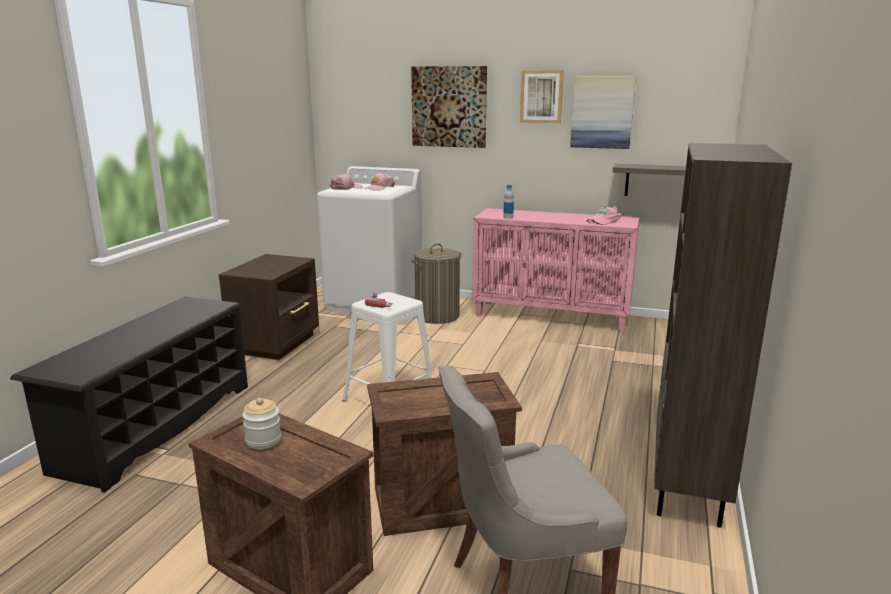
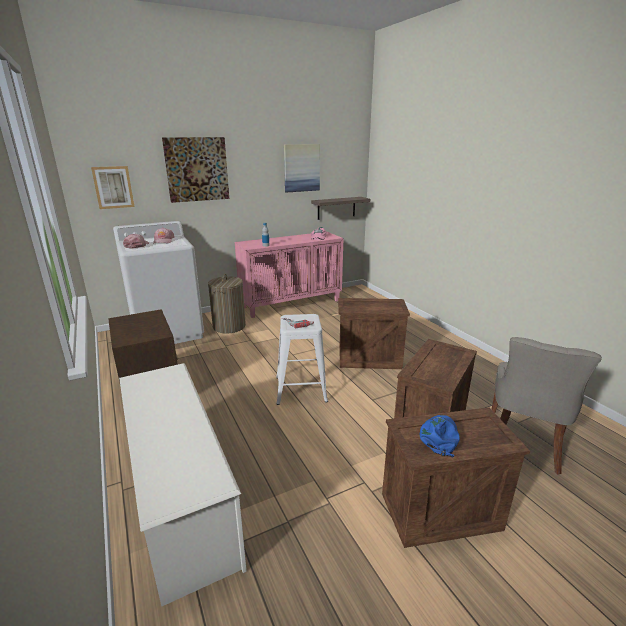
camera: 45 degrees left, 5 degrees up
(157, 426) = (181, 499): black shoe rack -> white shoe rack
(263, 440) = (439, 436): jar -> blue cap
(525, 406) = (369, 358): none -> crate
(541, 96) = (263, 159): picture -> picture (113, 187)
(689, 487) = (484, 363): brown bookcase -> none

